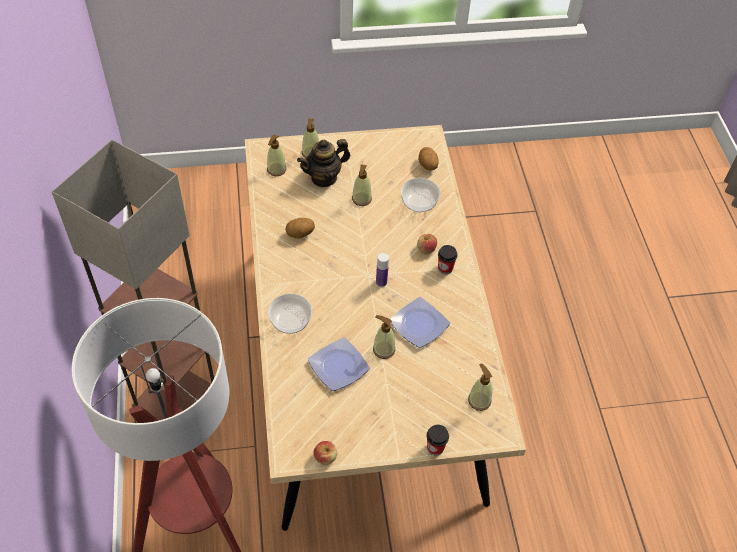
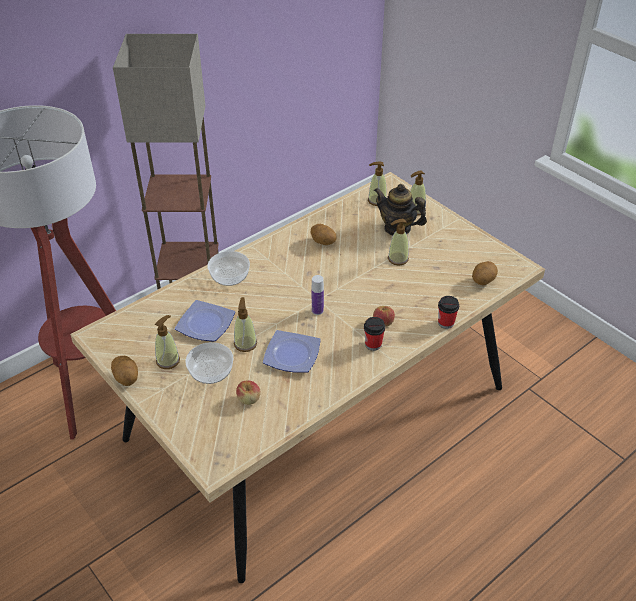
camera: 60 degrees right, 10 degrees down
(325, 457) = (109, 356): apple -> apple (249, 399)
(363, 454) = (127, 378): none -> potato
(419, 202) = (434, 295): bowl -> bowl (211, 372)
(435, 447) = (165, 423): cup -> cup (446, 323)
(479, 400) = (239, 433): soap dispenser -> soap dispenser (168, 361)

